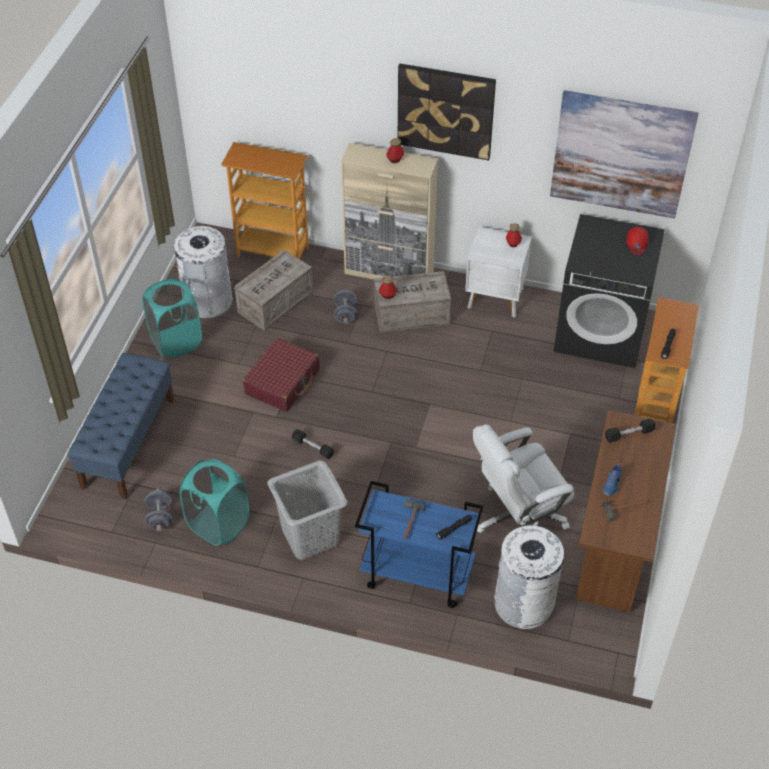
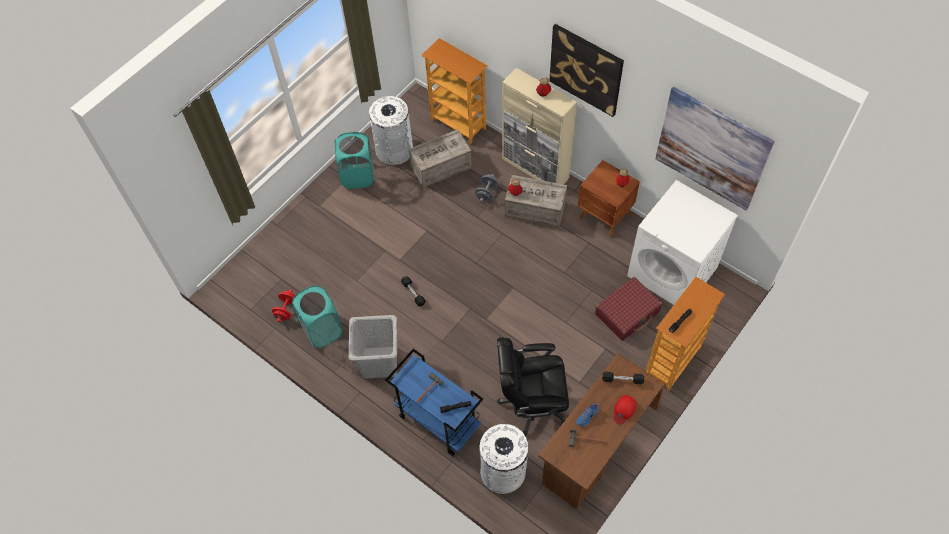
camera: 25 degrees right, 10 degrees up
(128, 443) = (291, 245): blue bench -> none
(160, 517) = (286, 310): grey dumbbell -> red dumbbell
(282, 382) = (416, 233): red suitcase -> red suitcase (627, 313)
(496, 299) = (605, 216): white nightstand -> brown nightstand
(518, 518) = (532, 403): white office chair -> black office chair
(601, 332) = (673, 272): black washing machine -> white washing machine
(637, 243) = (708, 220): red cap -> red cap (624, 410)

